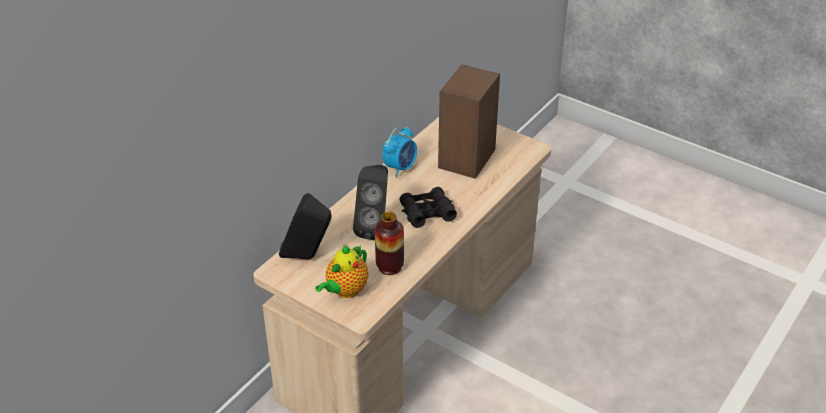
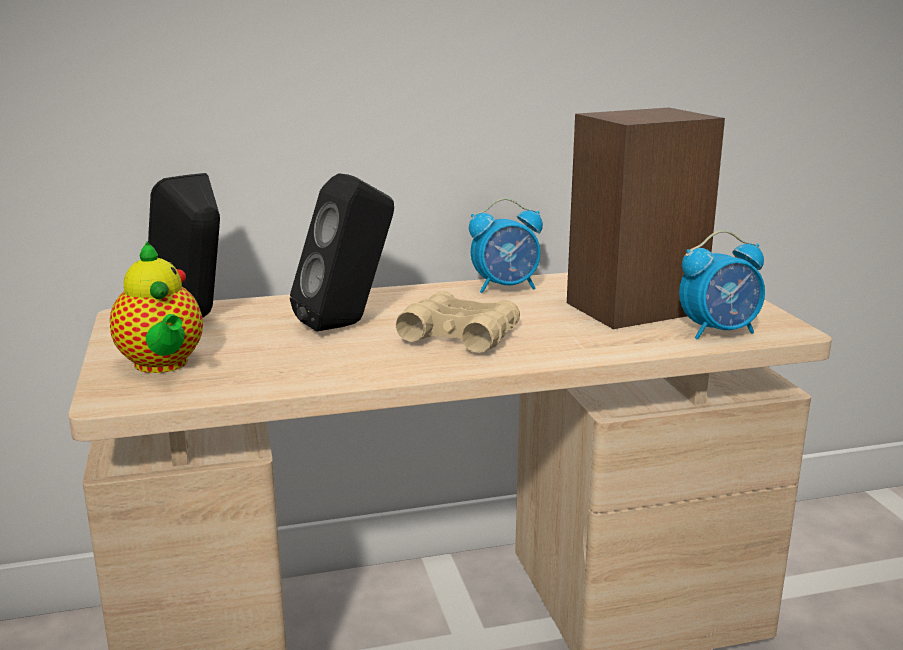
camera: 40 degrees right, 20 degrees down
(345, 291) = (162, 365): teapot -> teapot turned 105 degrees counterclockwise
(390, 267) = (280, 366): vase -> none
(427, 212) = (459, 336): black binoculars -> beige binoculars
(512, 161) = (719, 332): none -> alarm clock

